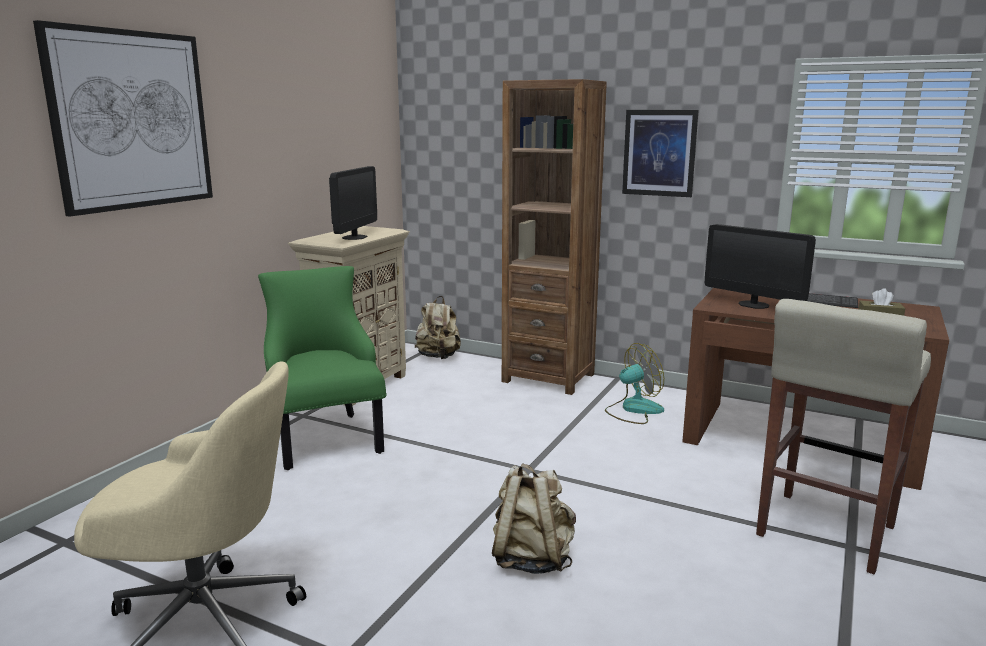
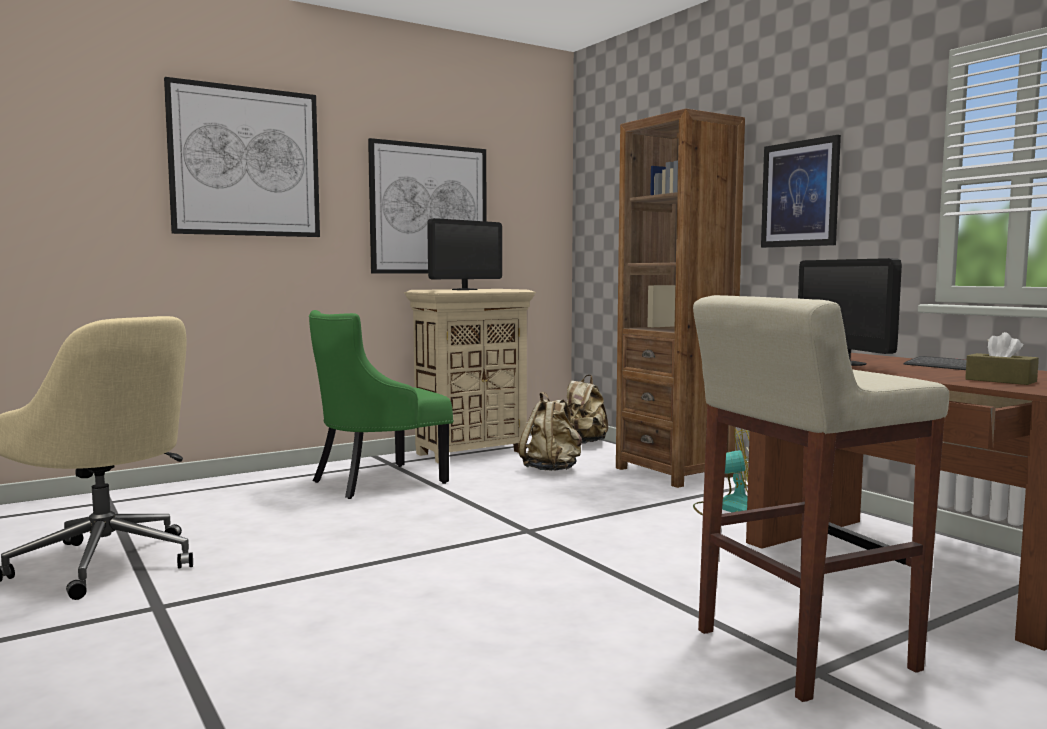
camera: 30 degrees right, 10 degrees down
(298, 153) = (429, 209): none -> picture
(326, 441) = (380, 481): green chair -> green chair turned 135 degrees counterclockwise
(532, 559) = (415, 589): beige backpack -> beige backpack (552, 470)

